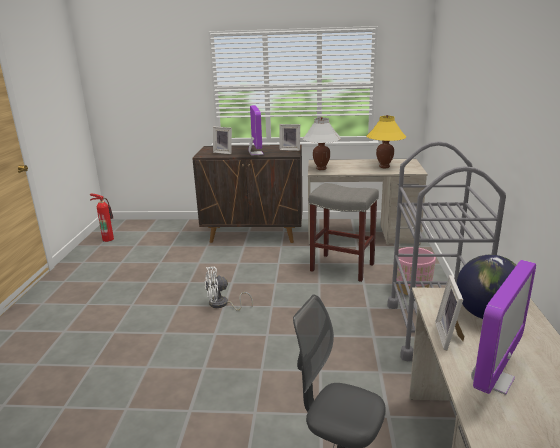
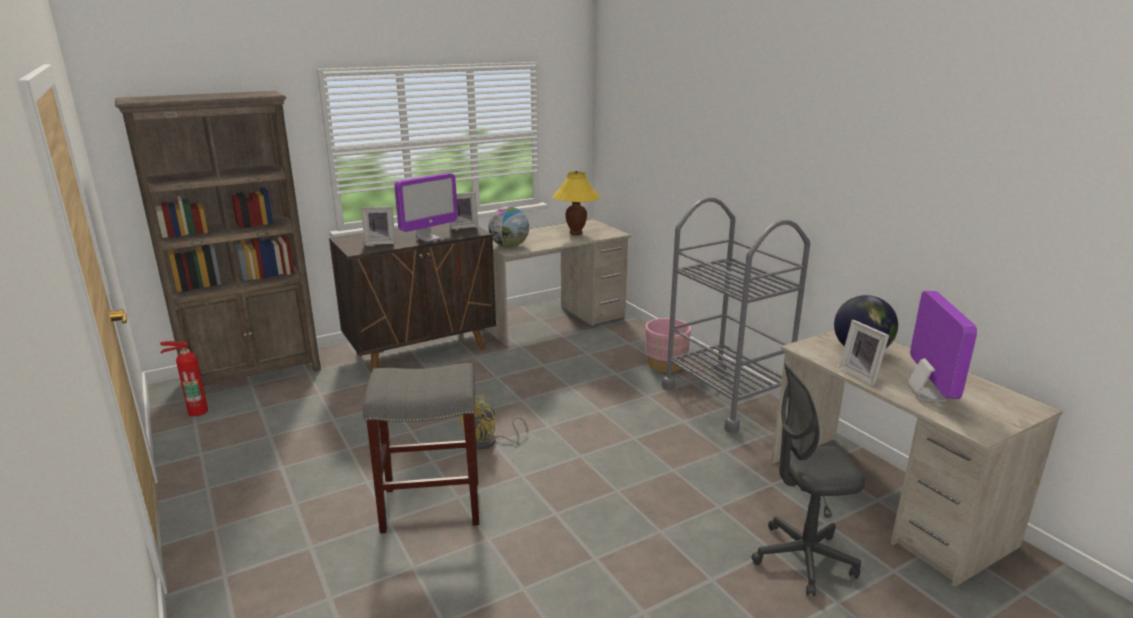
camera: 35 degrees left, 0 degrees up
(155, 226) = (254, 374): none -> brown bookcase
(222, 304) = (489, 442): white fan -> yellow fan
(255, 153) = (429, 238): monitor -> monitor turned 90 degrees clockwise
(321, 169) = (509, 246): white table lamp -> globe
(341, 267) = (573, 363): grey stool -> grey stool (430, 506)

